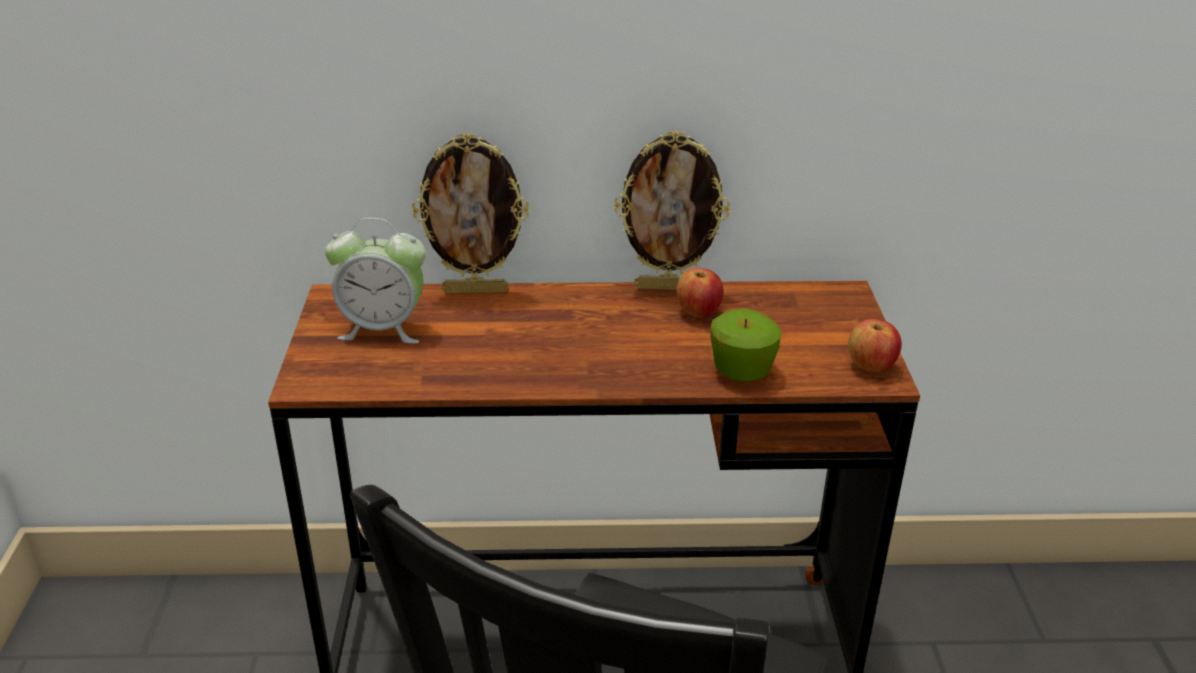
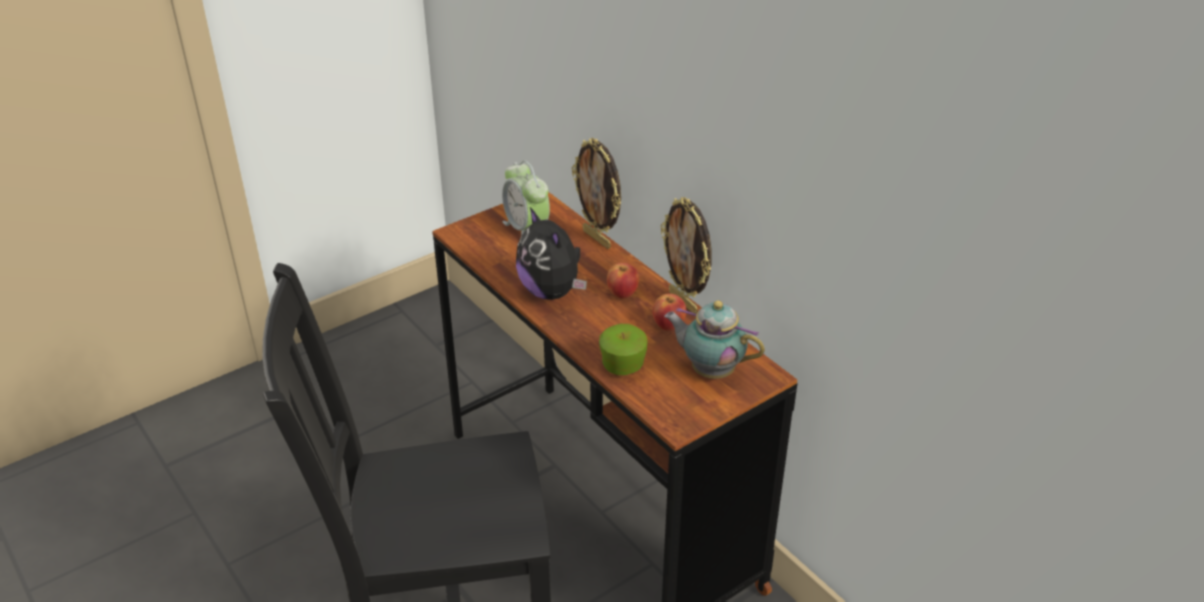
camera: 55 degrees right, 5 degrees up
(537, 361) = (552, 291): none -> plush toy
(805, 320) = (710, 370): none -> teapot
(871, 366) = (685, 415): apple -> apple (622, 293)

